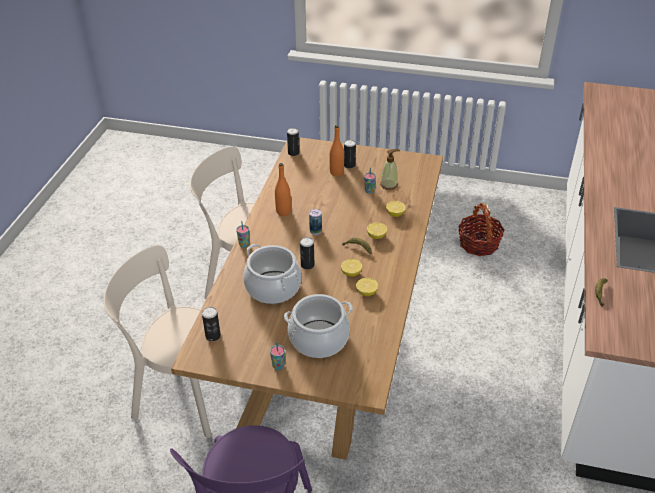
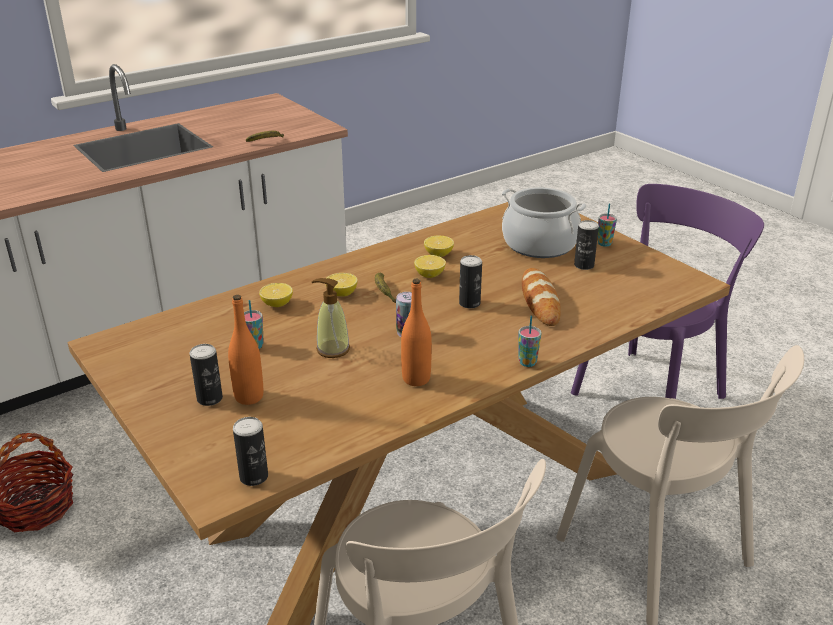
camera: 140 degrees left, 10 degrees down
(213, 336) = (659, 289): can -> can (584, 265)
(273, 287) = (540, 301): cooking pot -> bread
(389, 184) = (215, 340): soap dispenser -> soap dispenser (332, 349)

